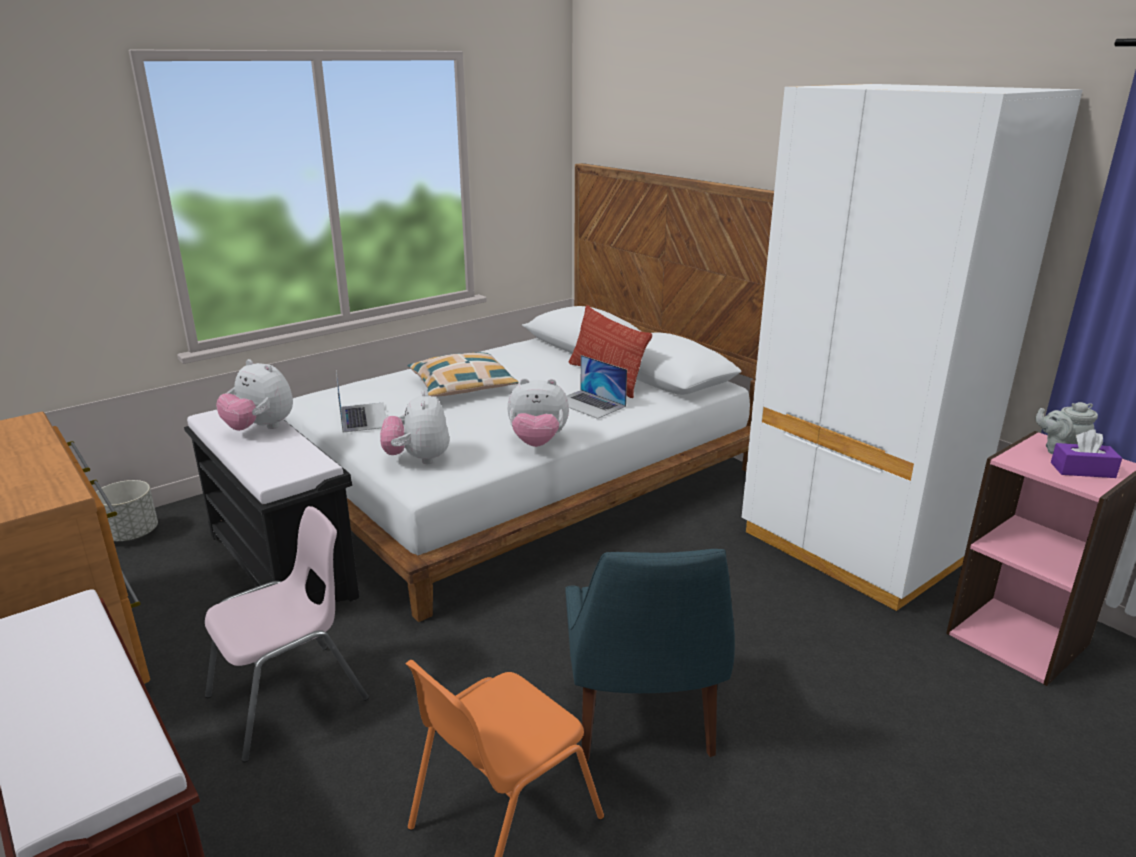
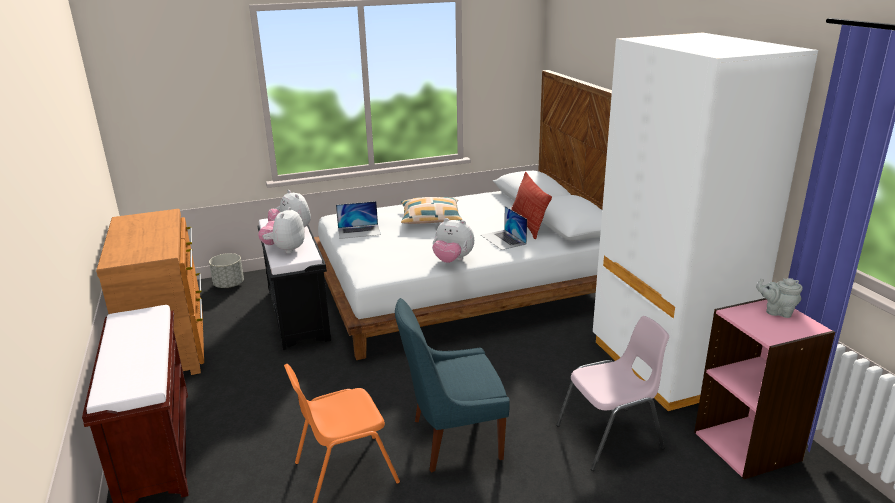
camera: 20 degrees right, 0 degrees up
(290, 698) = (269, 387): pink chair -> pink chair (611, 437)
(363, 417) = (359, 231): laptop -> laptop turned 75 degrees clockwise
(418, 459) = (374, 261): plush toy -> plush toy (285, 249)
(641, 721) = (452, 439): blue chair -> blue chair turned 60 degrees clockwise
(1082, 470) = (778, 327): purple tissue box -> none

